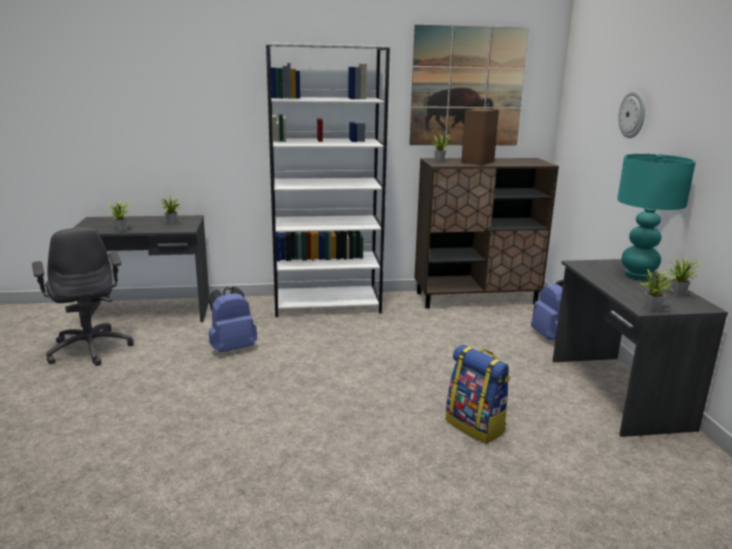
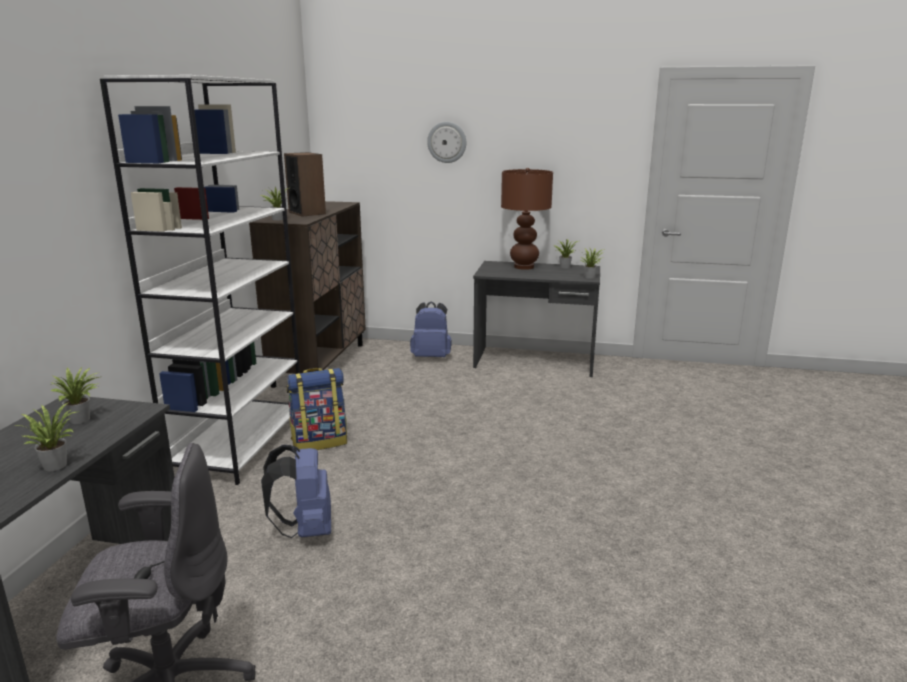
camera: 70 degrees left, 0 degrees up
(467, 87) = (262, 130): picture -> none
(476, 426) = (561, 420): backpack -> backpack (320, 441)
(637, 276) = (523, 267): turquoise table lamp -> brown table lamp

